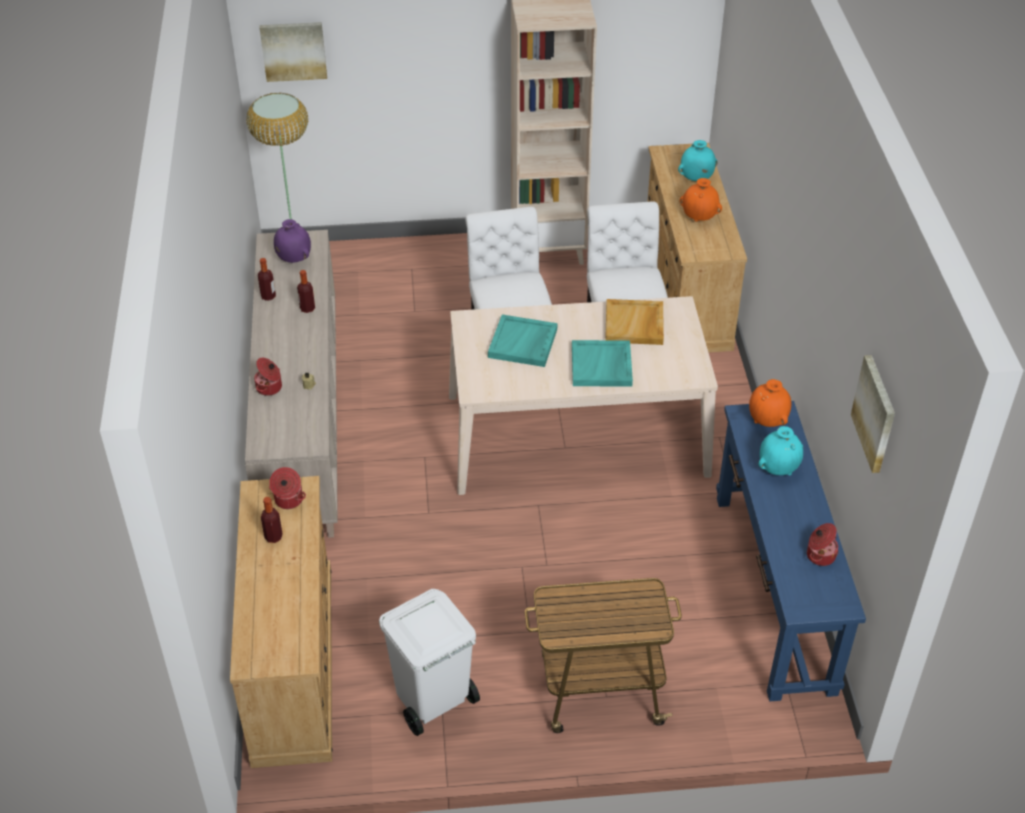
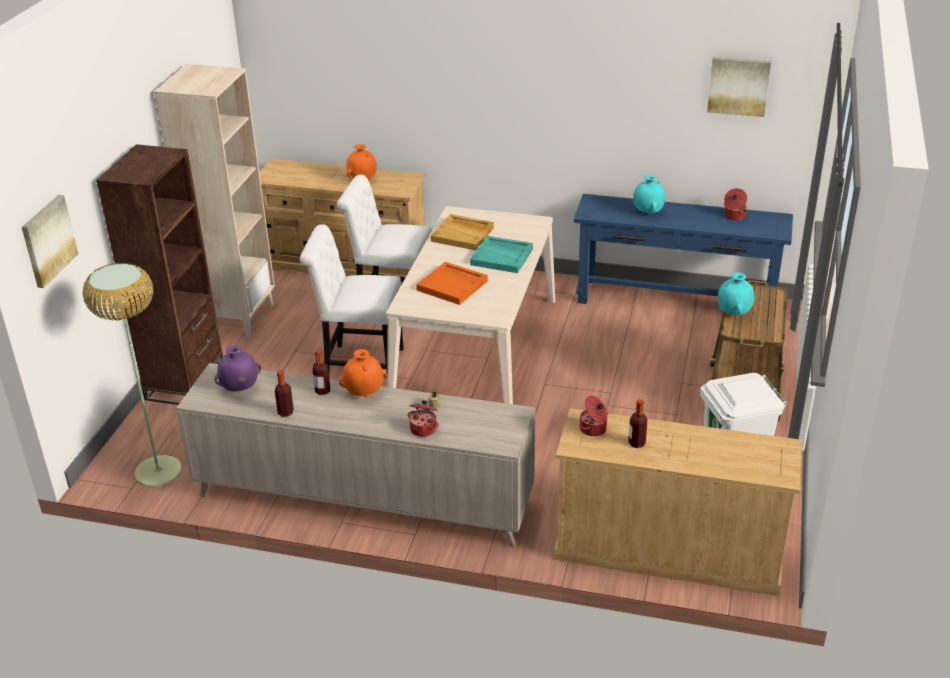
camera: 70 degrees left, 10 degrees down
(430, 253) = (185, 381): none -> brown bookcase
(523, 343) = (453, 285): turquoise tray -> orange tray
(696, 179) = (313, 172): turquoise vase -> turquoise vase (733, 314)
(767, 421) = (599, 206): orange vase -> orange vase (364, 393)

